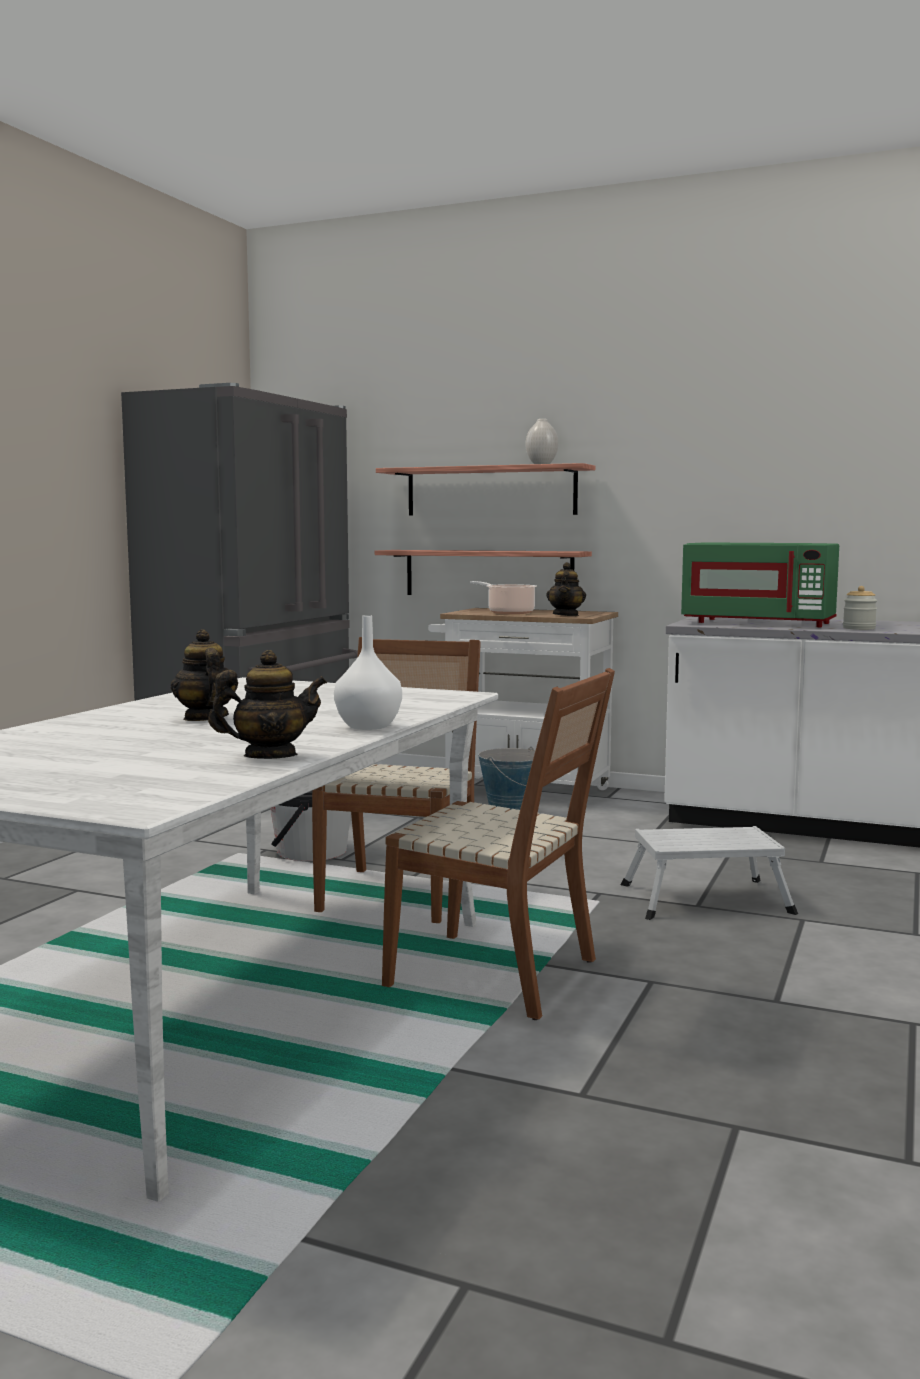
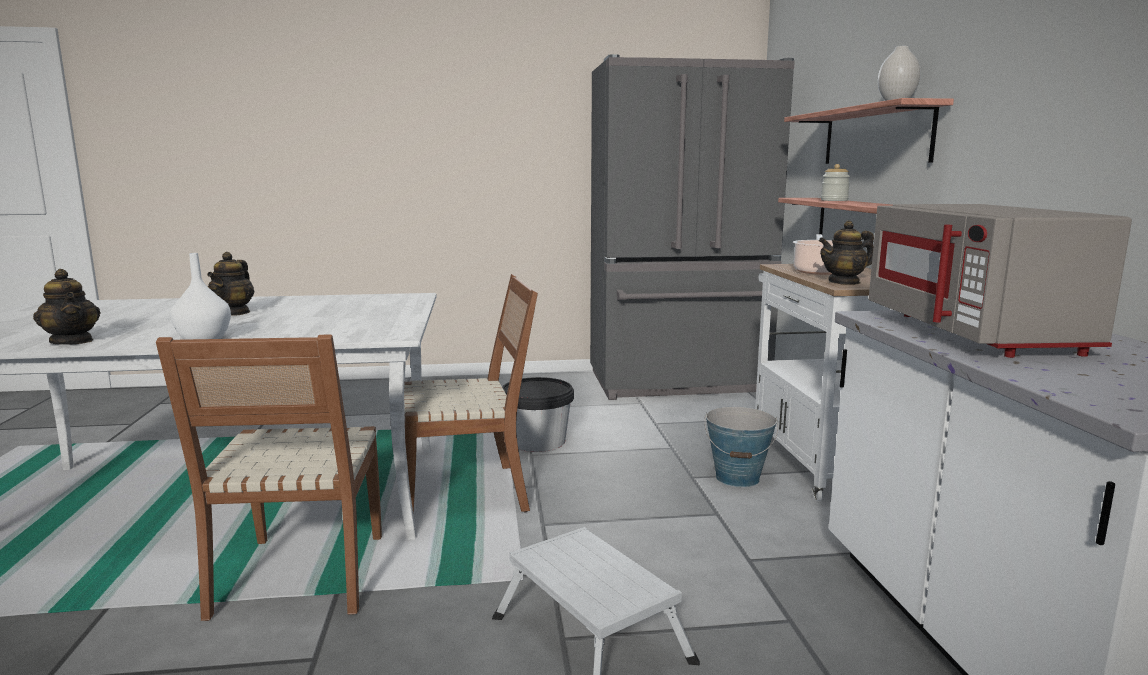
camera: 60 degrees right, 5 degrees up
(205, 718) = (234, 313): teapot -> teapot turned 150 degrees clockwise
(759, 623) = (974, 332): green microwave -> grey microwave
(859, 628) = (1054, 374): jar -> jar (834, 200)

